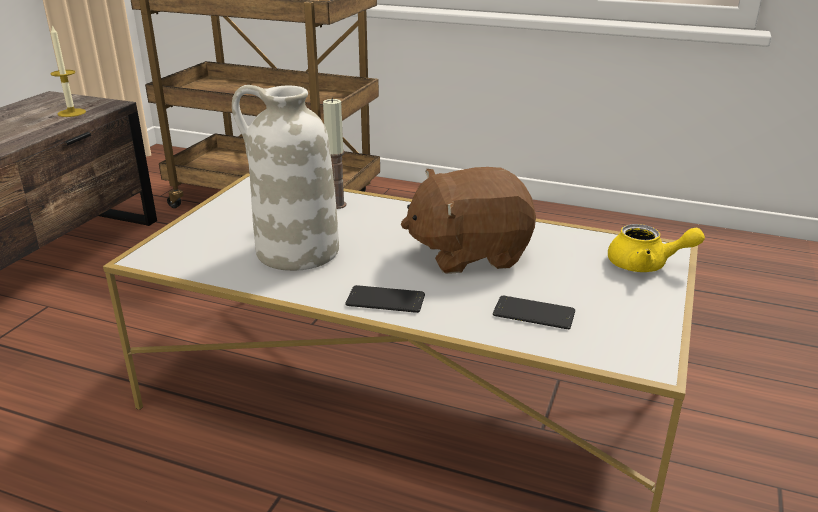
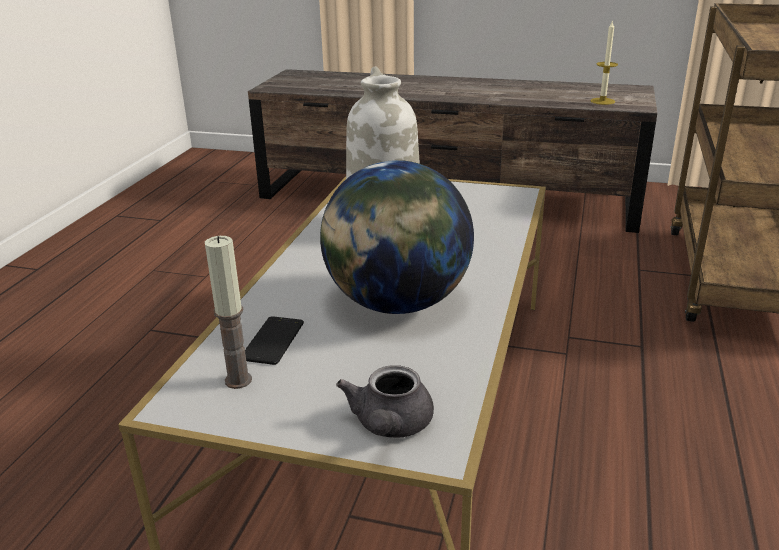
camera: 85 degrees right, 0 degrees up
(337, 205) = (490, 231): candle -> candle (238, 380)
(385, 300) = (300, 269): phone -> none
(469, 253) = (397, 303): brown plush toy -> globe
(646, 265) = (389, 426): yellow teapot -> grey teapot

